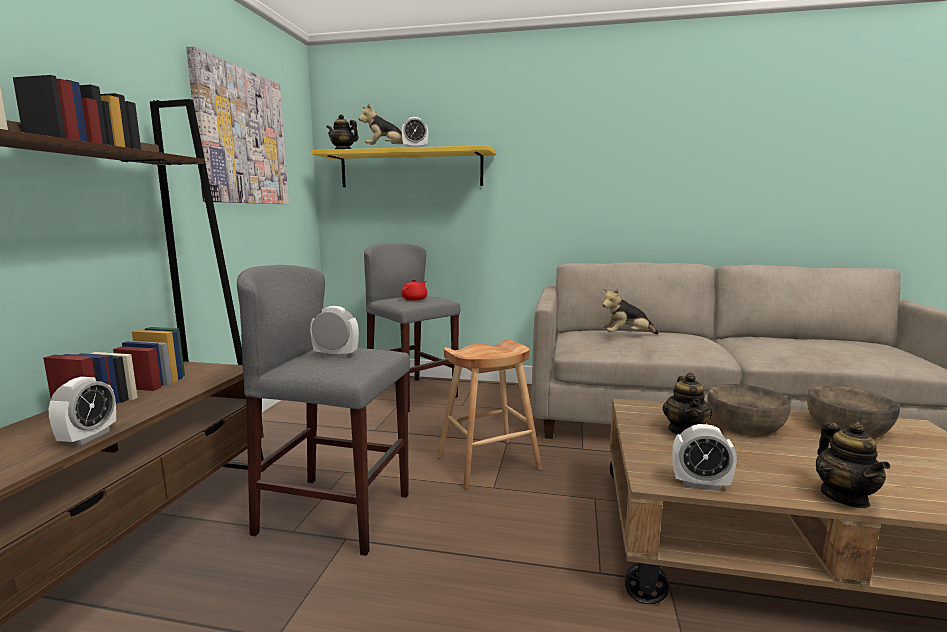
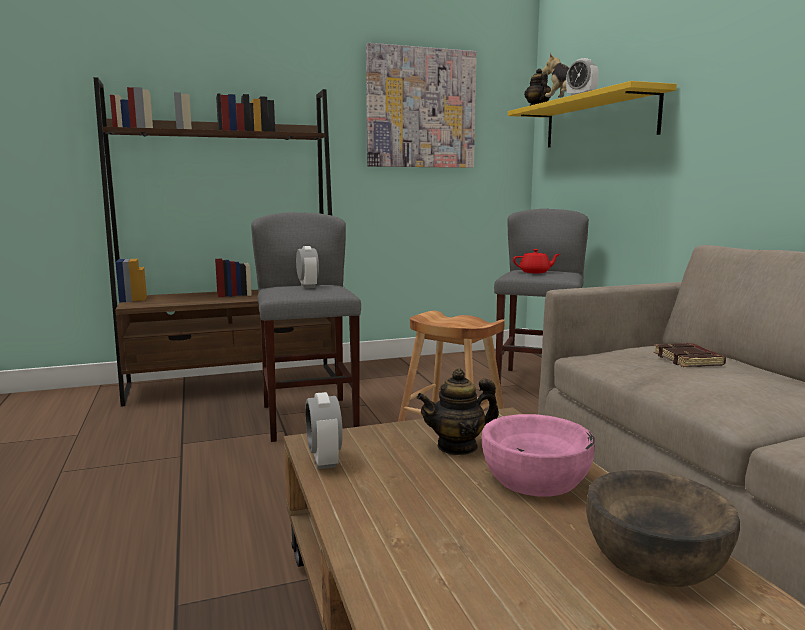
camera: 60 degrees right, 0 degrees up
(88, 437) = (192, 302): alarm clock -> none
(626, 336) = (689, 360): plush toy -> brown book
(744, 425) = (535, 477): brown bowl -> pink bowl
(844, 497) = (364, 536): teapot -> none

